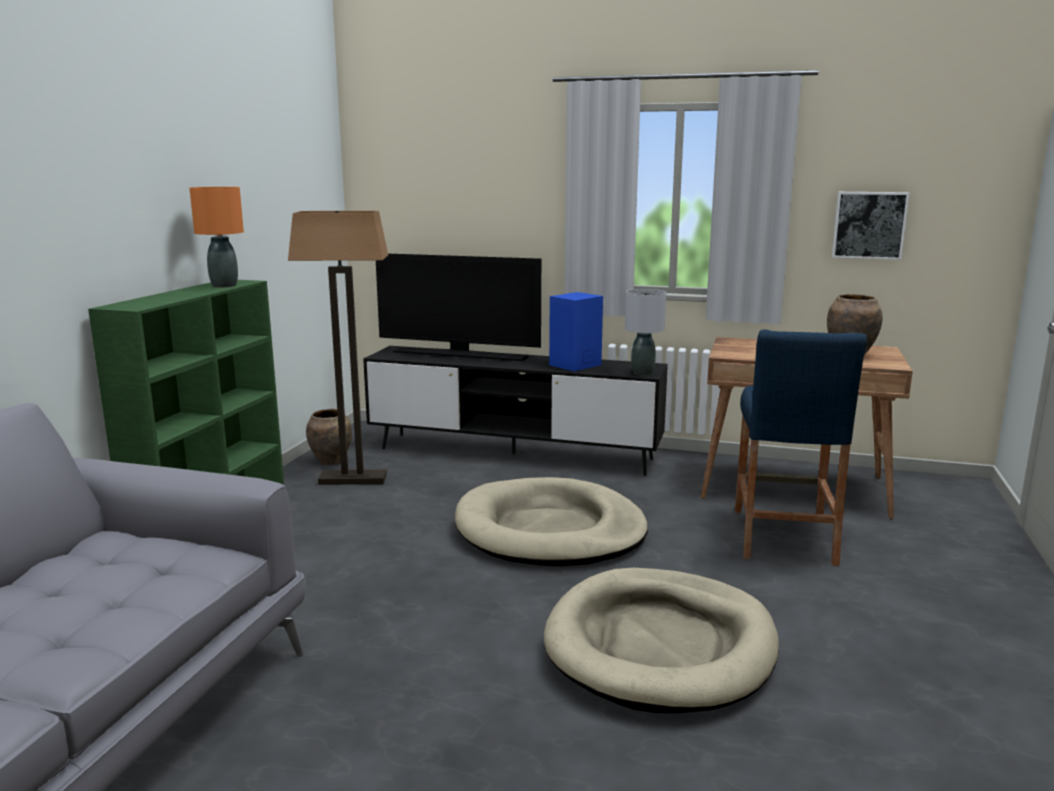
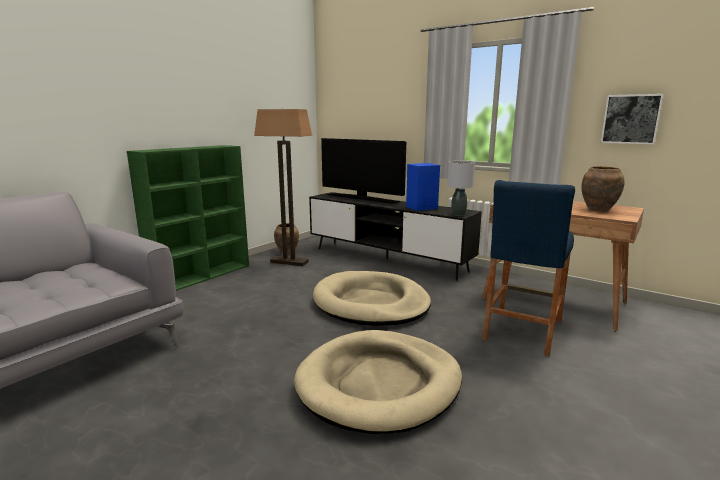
camera: 20 degrees right, 0 degrees up
(224, 286) = (213, 146): orange table lamp -> none

